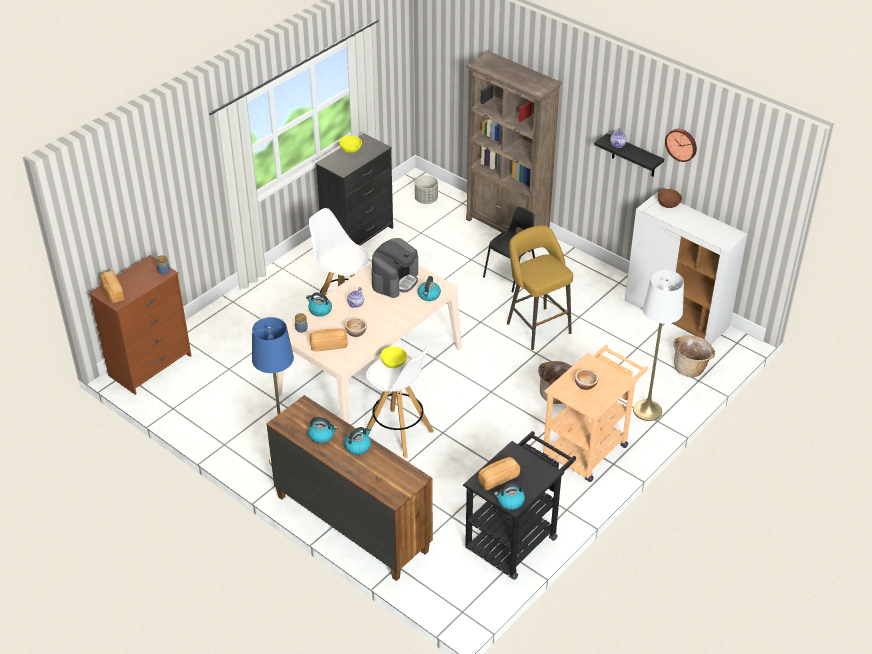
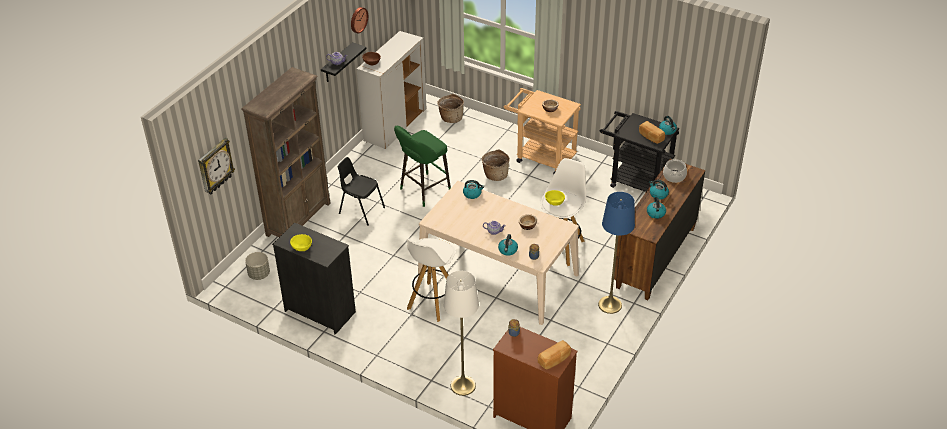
camera: 100 degrees left, 0 degrees up
(328, 345) = (547, 238): bread -> none
(390, 472) = (674, 176): none -> cooking pot
(395, 280) = (458, 214): coffee machine -> none
(451, 73) = (215, 166): none -> wall clock
(536, 326) = (423, 191): yellow stool -> green stool
(647, 410) = (499, 134): white floor lamp -> white floor lamp (463, 385)

